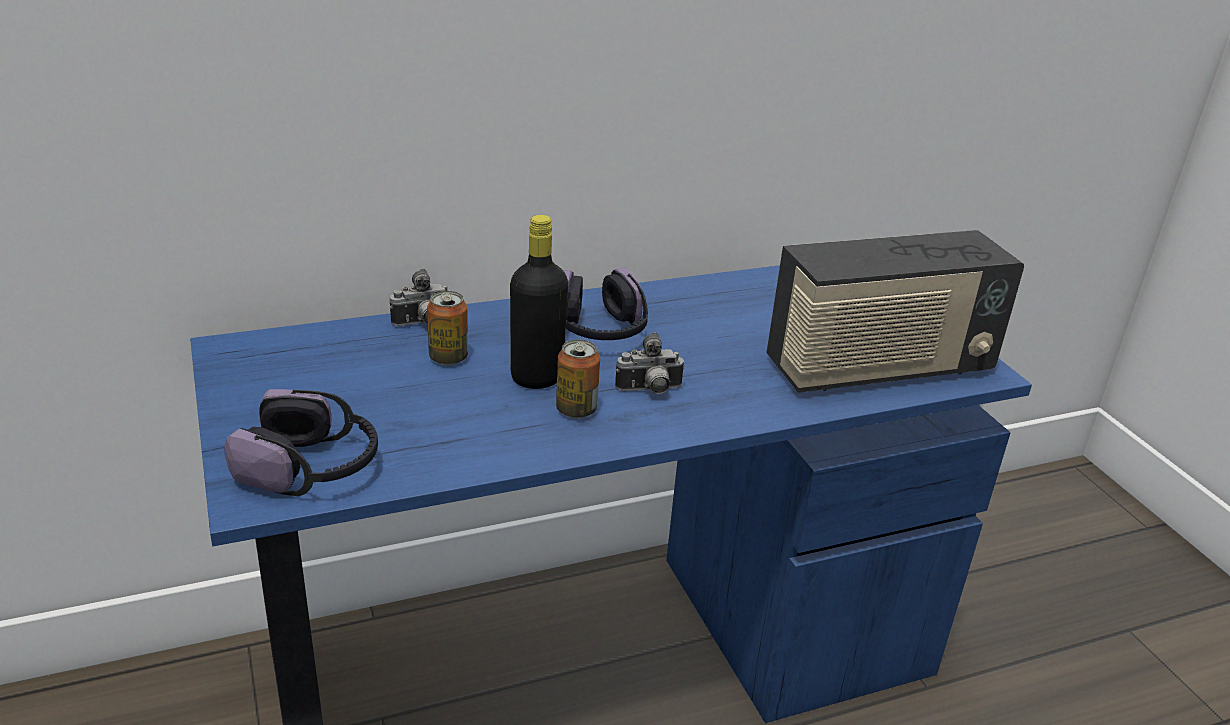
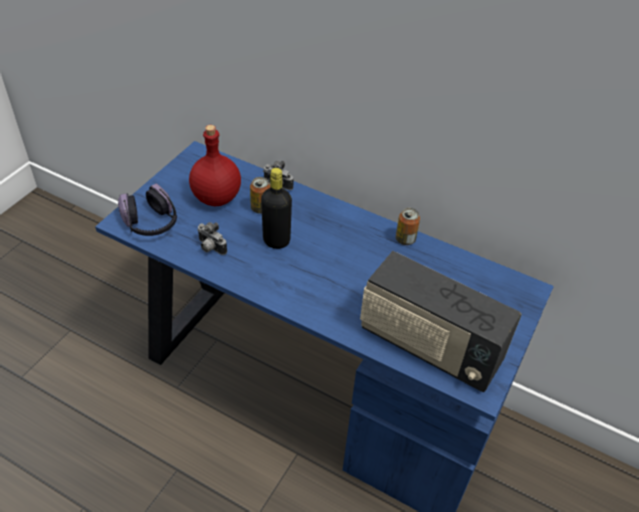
camera: 50 degrees right, 15 degrees up
(359, 382) = (215, 198): none -> red bottle
(576, 409) = (267, 266): can -> can (405, 239)
(599, 331) = (337, 236): headphones -> none
(649, 391) = (308, 279): camera -> camera (210, 248)

